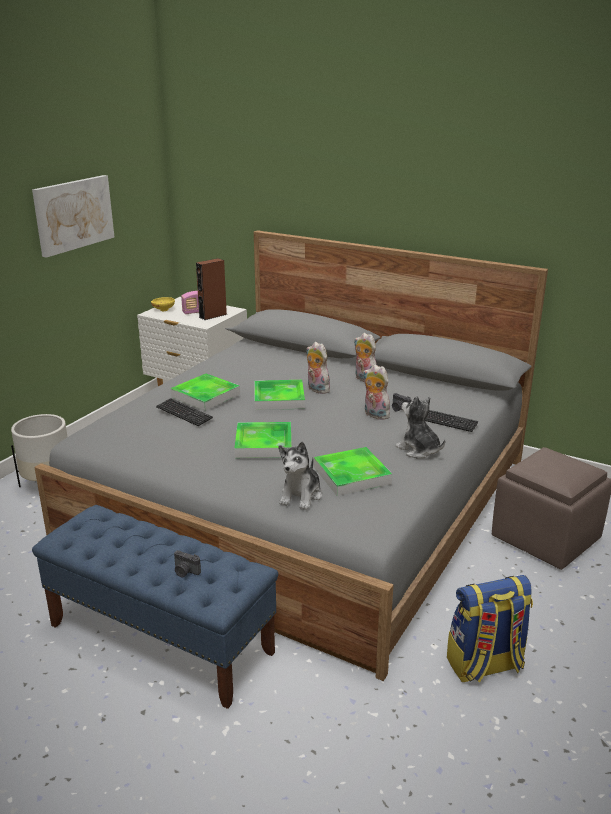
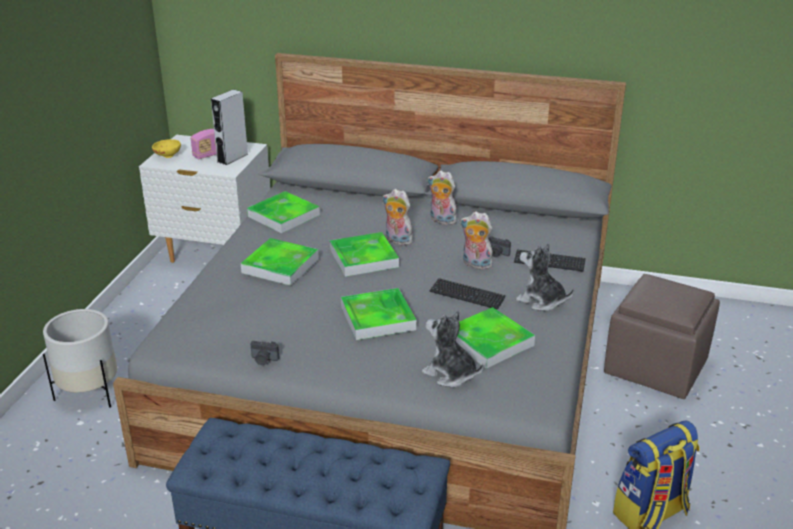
camera: 15 degrees left, 5 degrees up
(73, 214) = (67, 59): picture -> none
(184, 413) = (270, 293): keyboard -> keyboard (467, 295)
(185, 572) = (359, 480): camera -> camera (264, 360)
(213, 316) = (232, 158): brown speaker -> grey speaker
(232, 361) = (283, 216): none -> tray
(301, 495) = (450, 374): plush toy -> plush toy turned 120 degrees clockwise

